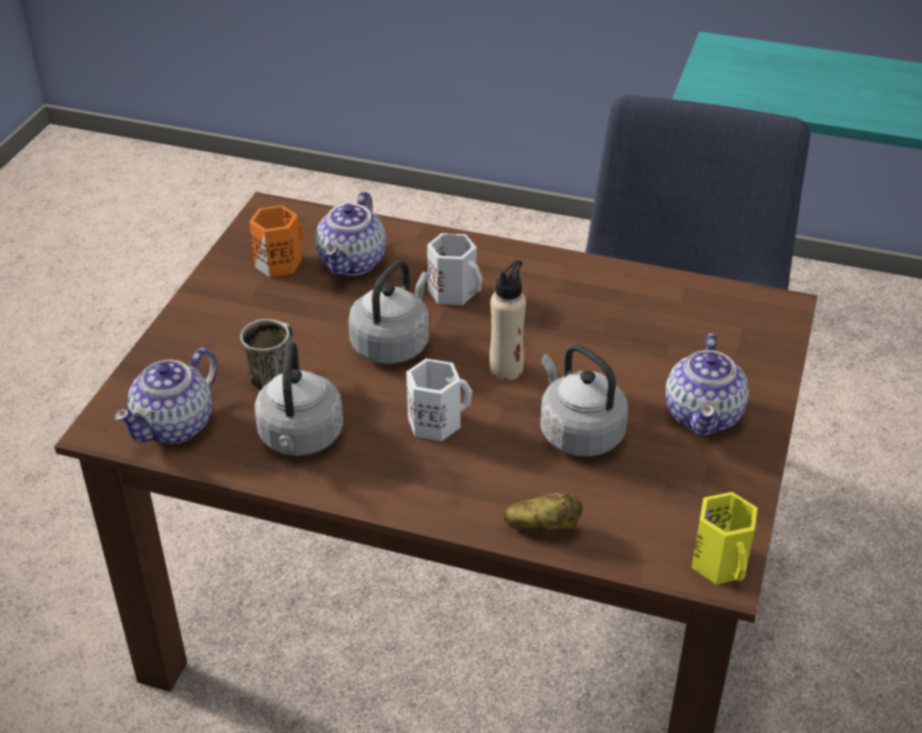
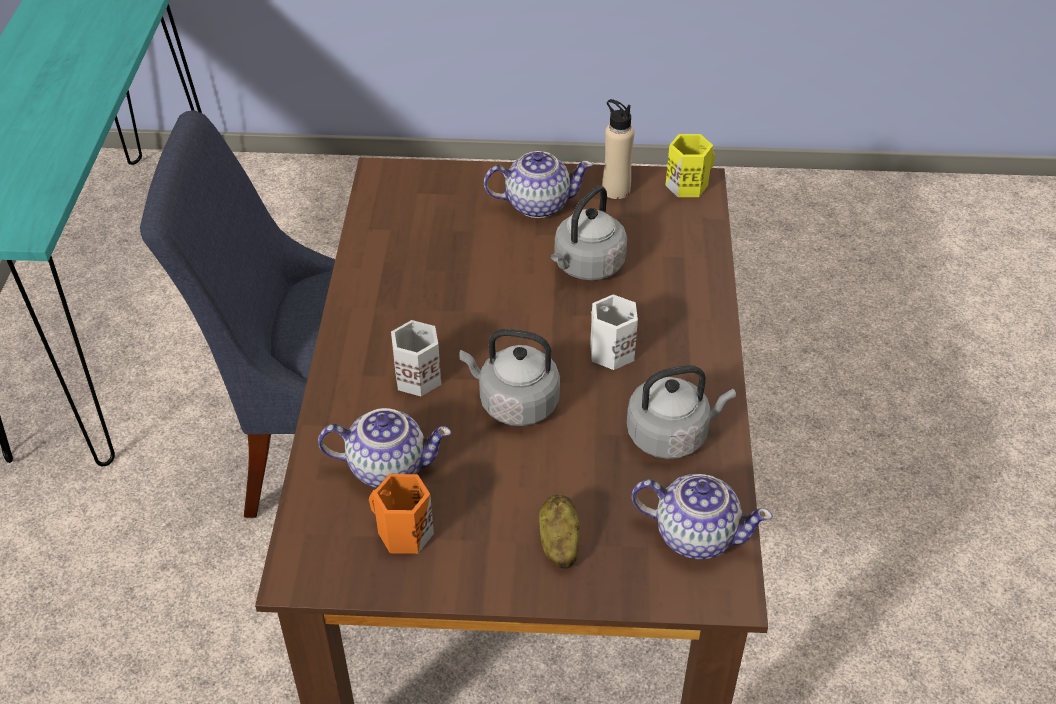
camera: 105 degrees left, 5 degrees up
(273, 375) = (594, 480): mug -> none
(506, 369) = (523, 320): beige bottle -> beige bottle (616, 190)
(542, 527) = (698, 270): potato -> potato (558, 543)

